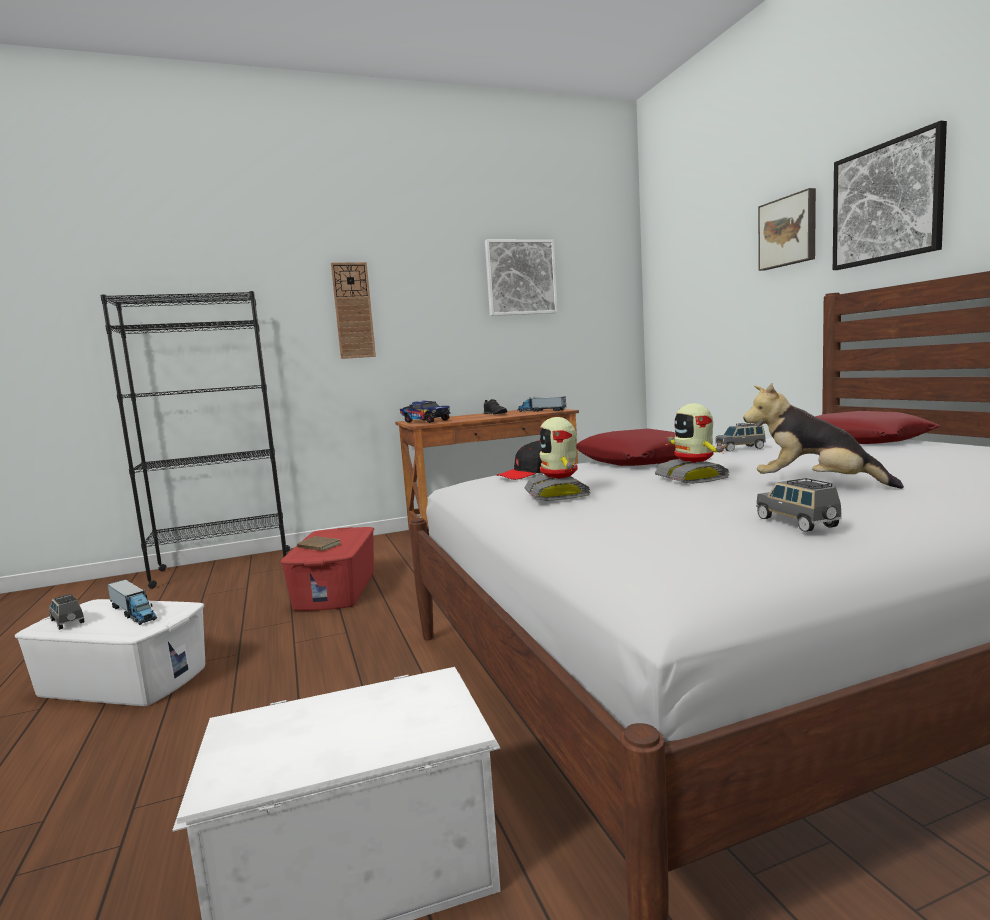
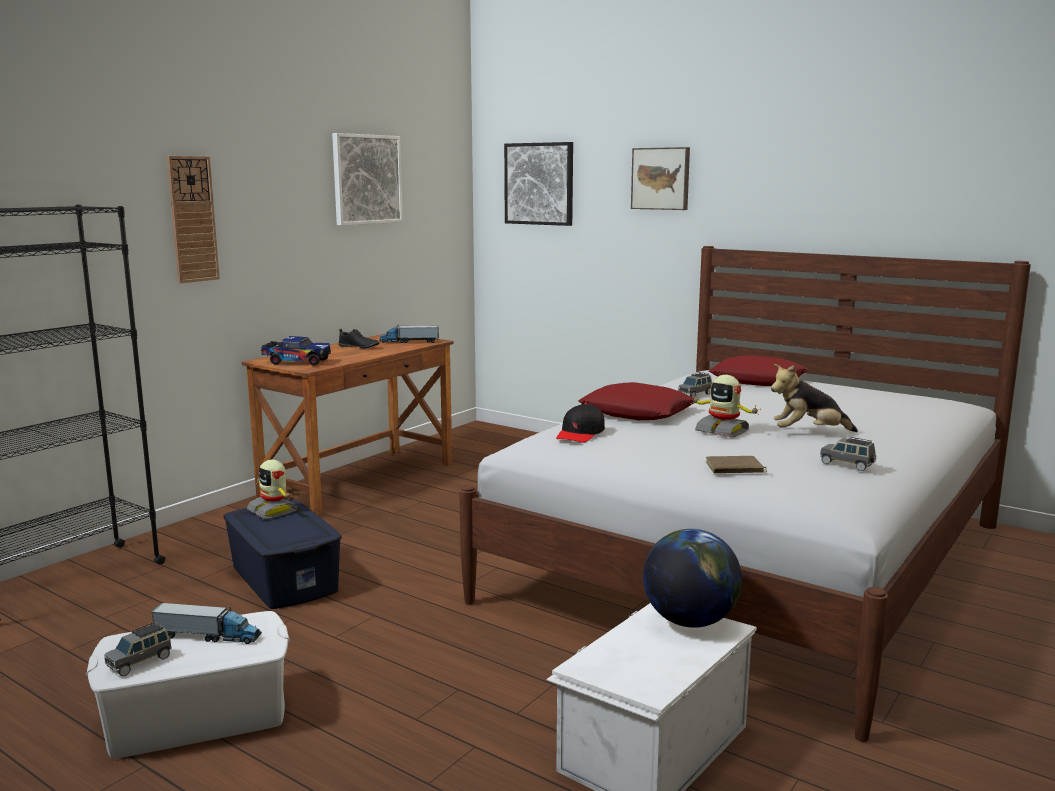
camera: 35 degrees left, 5 degrees up
(67, 622) = (140, 662): grey toy car -> grey toy car turned 60 degrees counterclockwise
(317, 546) = (275, 531): brown book -> brown book (734, 469)
(337, 589) = (285, 578): red storage box -> blue storage box
(431, 704) = (690, 621): none -> globe
(558, 494) = (657, 455): toy robot -> toy robot (273, 511)
(887, 202) = (754, 179): picture -> picture (539, 184)

